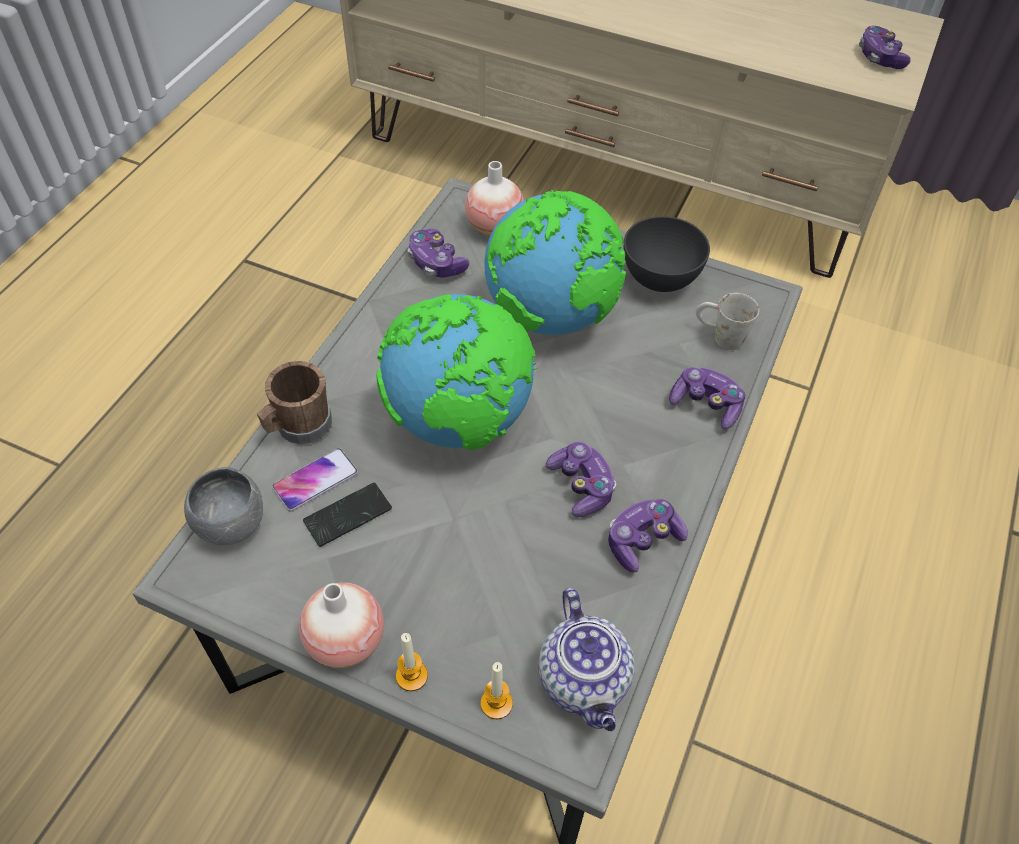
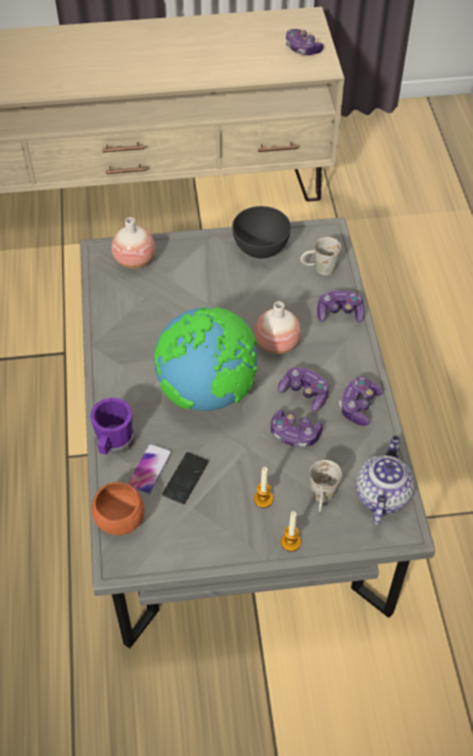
camera: 30 degrees left, 0 degrees up
(230, 523) = (120, 519): grey bowl -> orange bowl
(299, 427) = (113, 443): brown mug -> purple mug
(346, 640) = (240, 544): vase -> vase (277, 344)
(436, 263) = (116, 301): game controller -> game controller (294, 434)
(496, 703) = (344, 531): candle -> candle (263, 499)
(498, 641) = (322, 499): none -> white mug
(552, 316) = (214, 302): globe -> none
(585, 682) = (381, 494): teapot -> teapot turned 120 degrees counterclockwise

